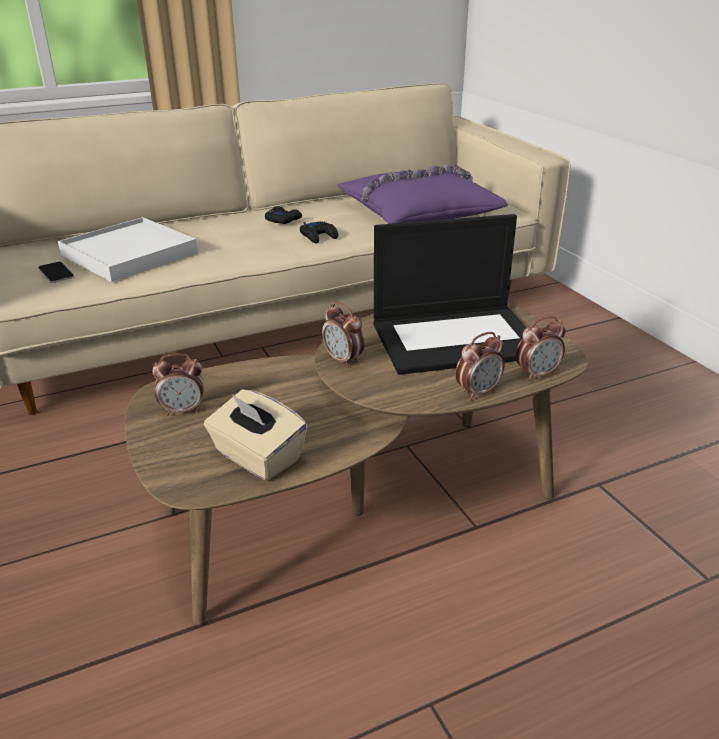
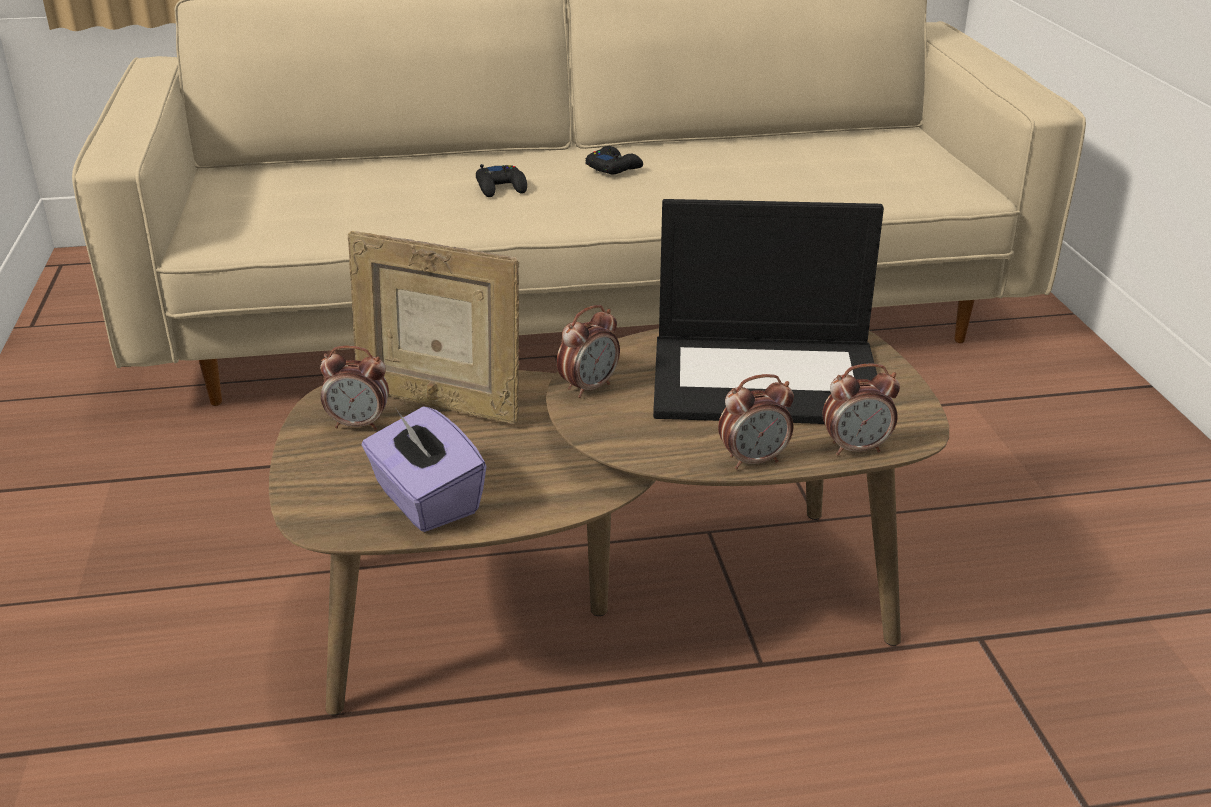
camera: 15 degrees right, 0 degrees up
(56, 273) = (270, 214): phone -> none
(129, 254) = (374, 197): white tray -> none
(234, 386) = (438, 402): none -> picture frame
(257, 457) = (425, 500): beige tissue box -> purple tissue box
(319, 236) = (652, 200): black game controller -> black game controller (501, 187)
(343, 360) = (589, 387): alarm clock -> alarm clock turned 105 degrees counterclockwise
(418, 211) = (827, 175): purple pillow -> none

